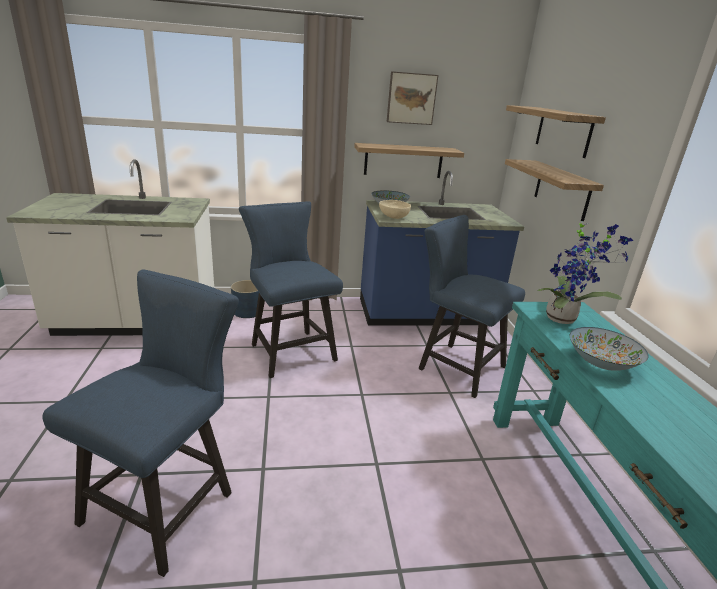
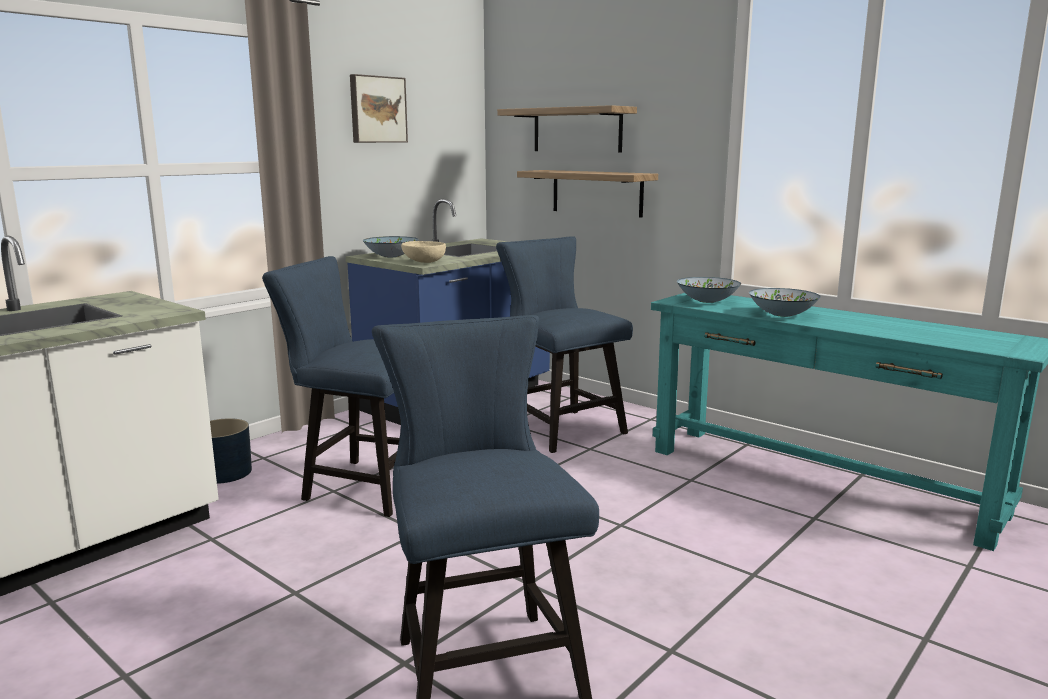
camera: 40 degrees left, 10 degrees down
(403, 161) = (380, 194): shelf -> none
(455, 366) = (560, 428): blue chair -> blue chair turned 60 degrees clockwise
(564, 319) = (707, 301): potted plant -> bowl

